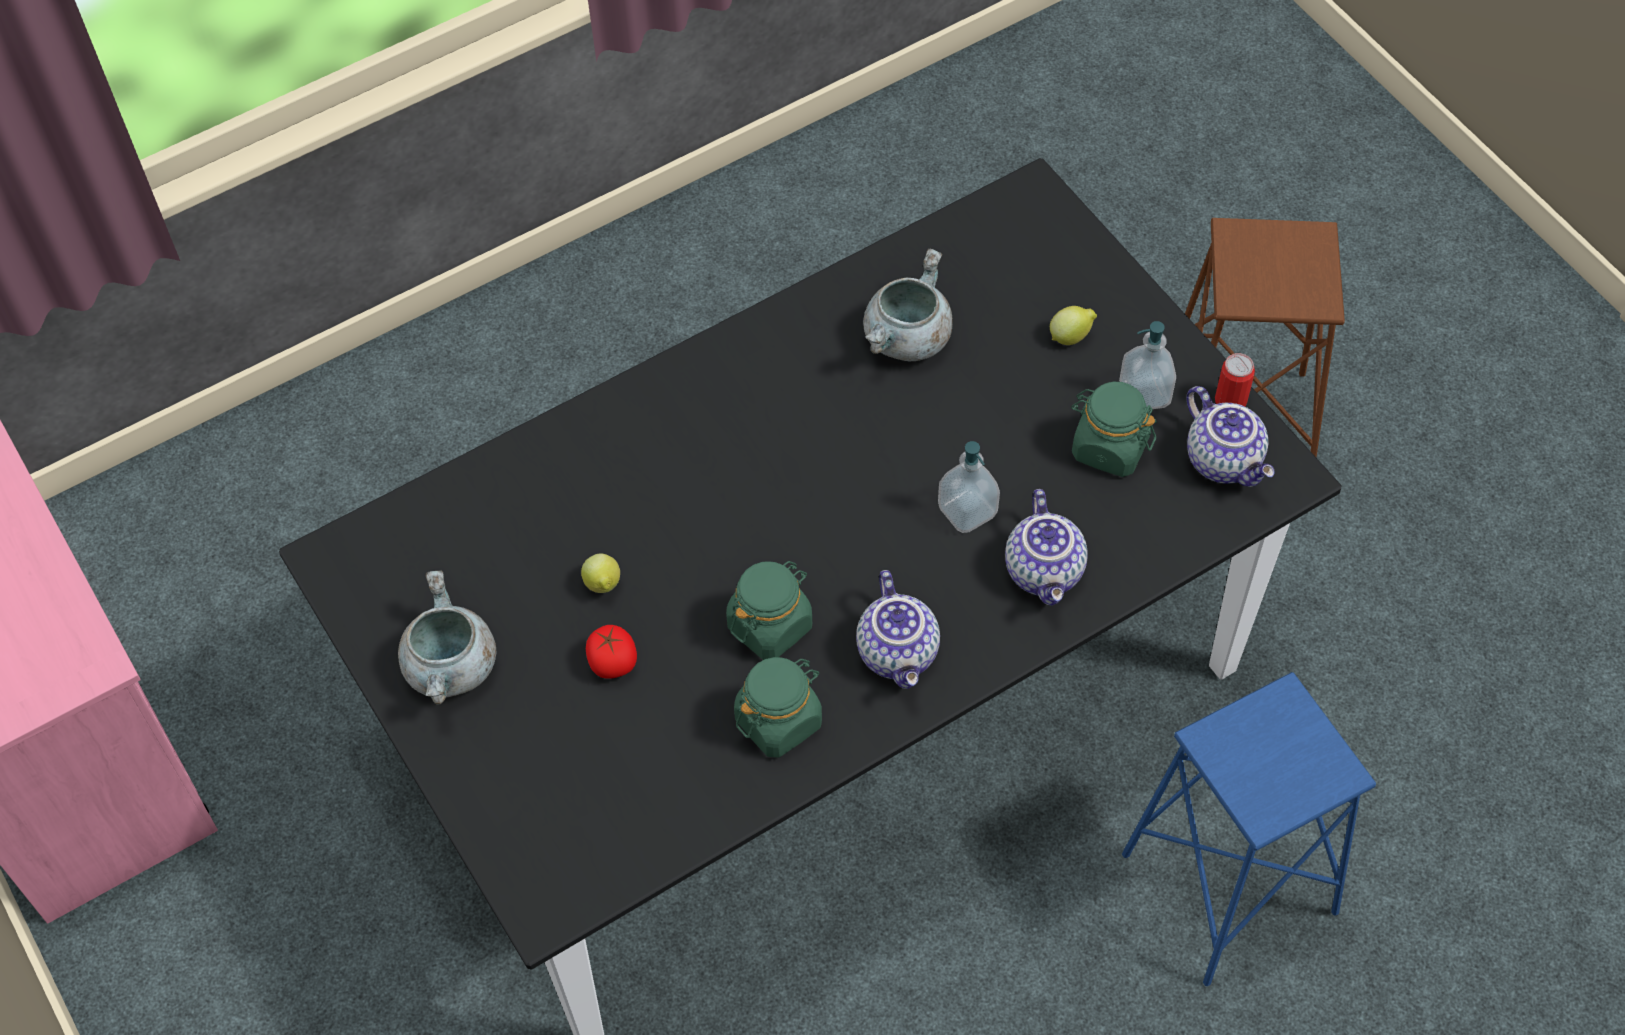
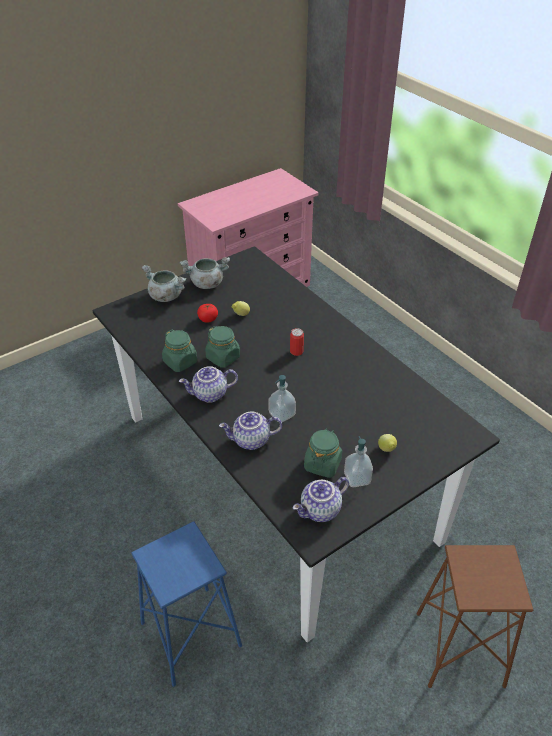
camera: 85 degrees right, 15 degrees down
(907, 339) = (373, 392): grey cooking pot -> grey cooking pot (165, 296)
(1230, 400) = (358, 514): can -> can (296, 351)

